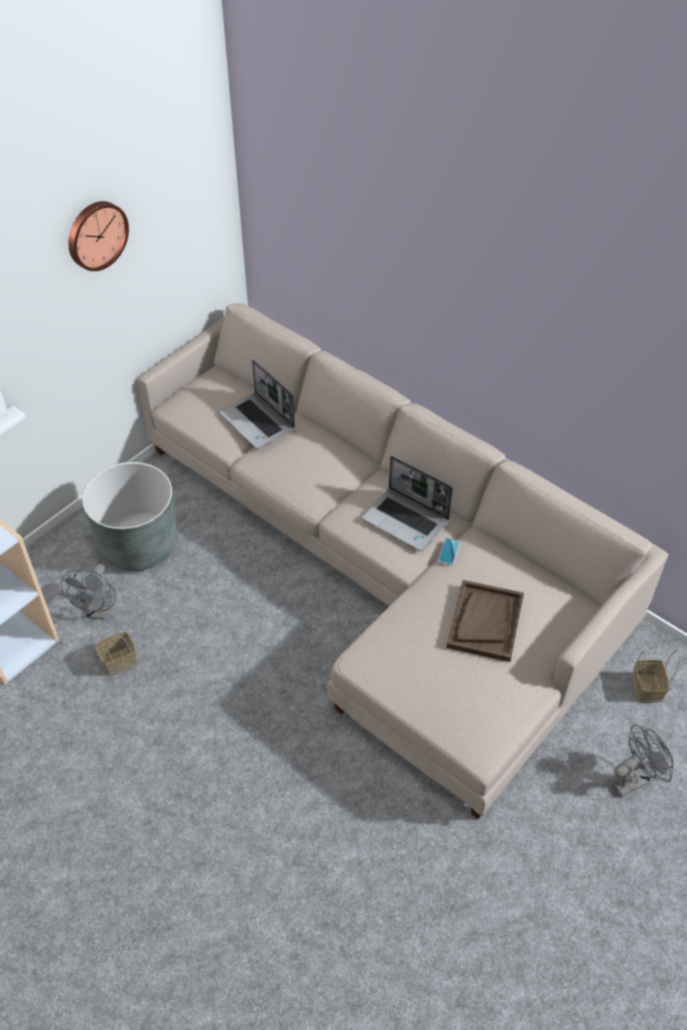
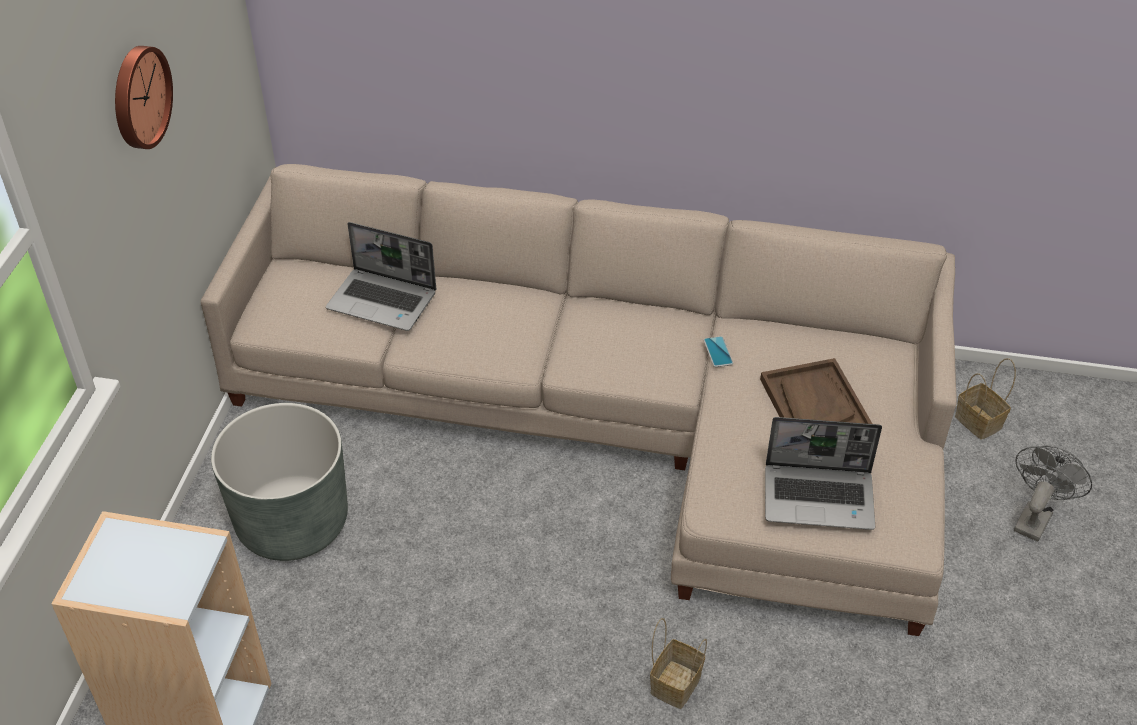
camera: 30 degrees left, 5 degrees down
(99, 611) = (299, 624): grey fan -> none
(120, 660) = (372, 668): basket -> basket (675, 682)
(406, 520) = (645, 338): laptop -> laptop (820, 497)

